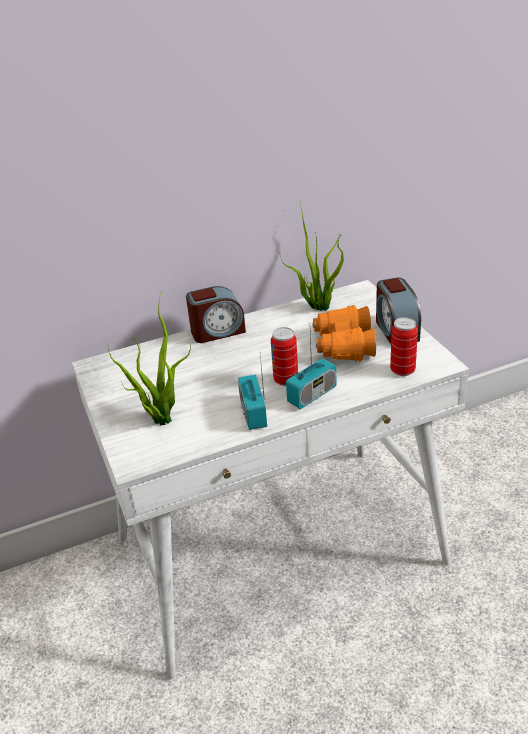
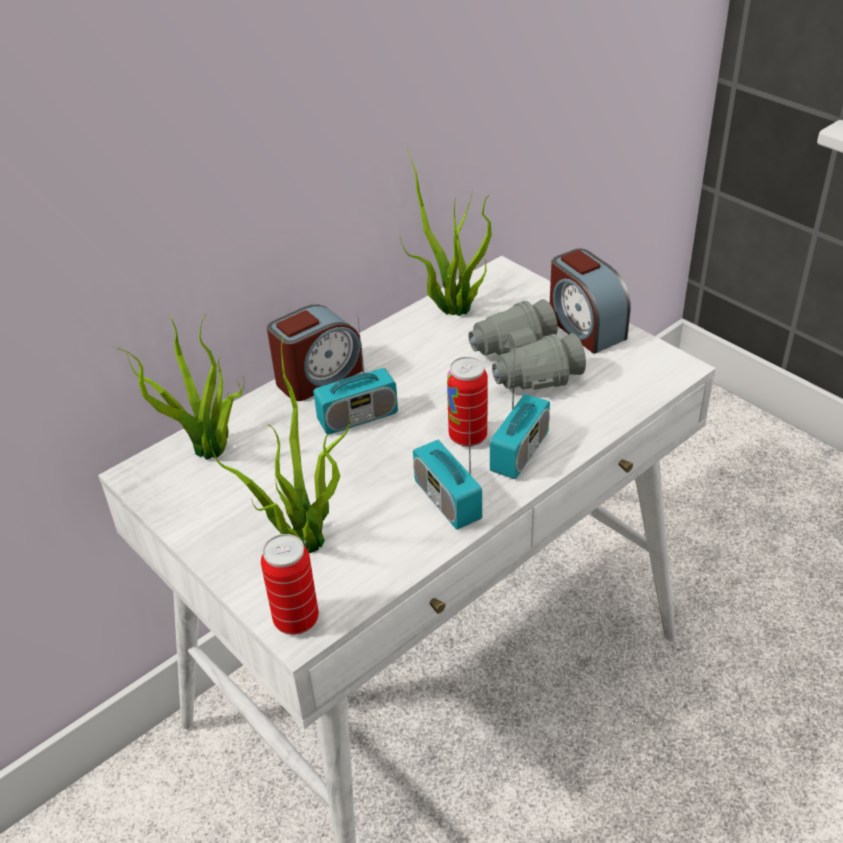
camera: 20 degrees left, 5 degrees up
(135, 362) = (211, 453): none -> potted plant
(227, 358) = (358, 417): none -> radio
(343, 345) = (523, 365): orange binoculars -> grey binoculars
(402, 370) = (628, 388): can -> can (296, 620)

